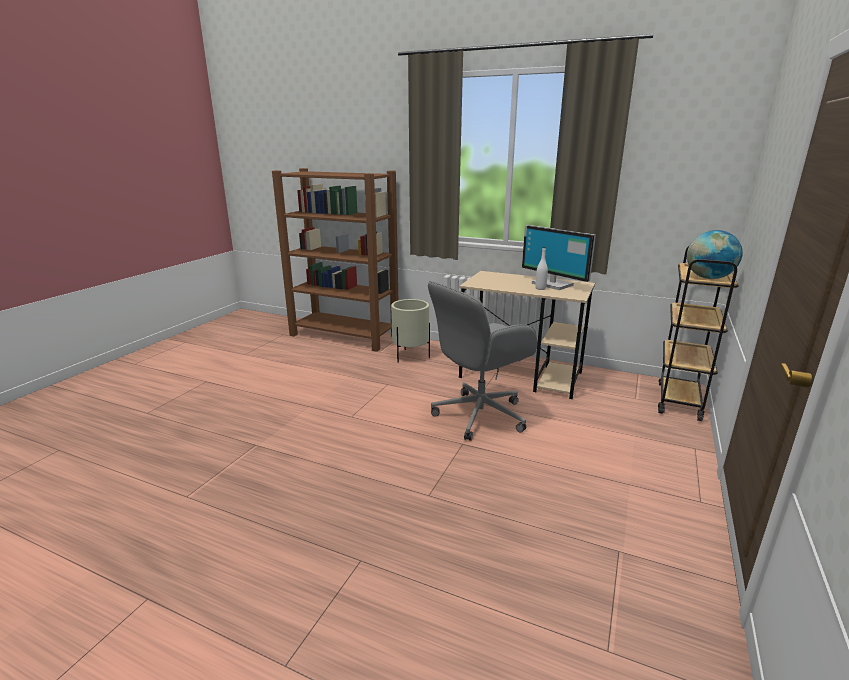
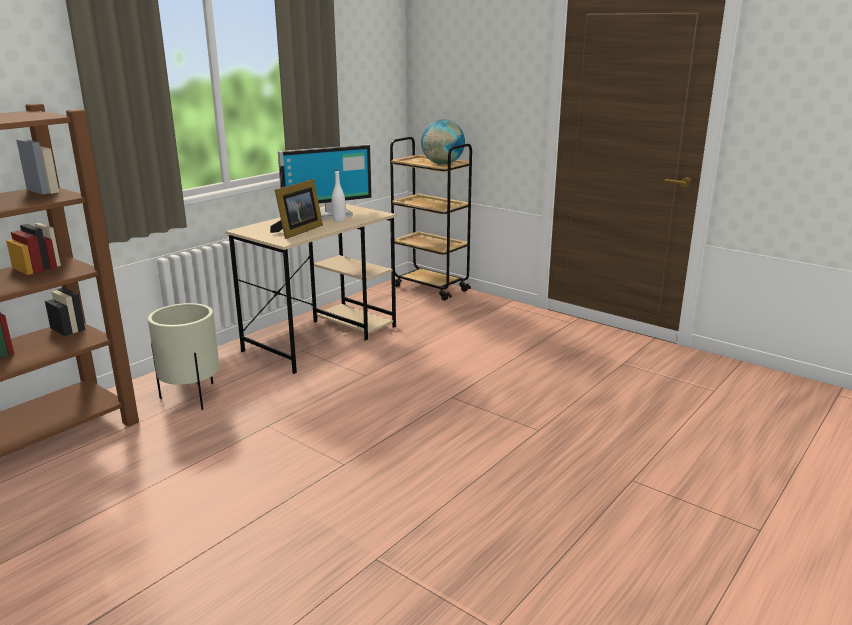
camera: 75 degrees left, 0 degrees up
(479, 416) = (399, 378): grey office chair -> none
(497, 283) = (297, 231): none -> picture frame

